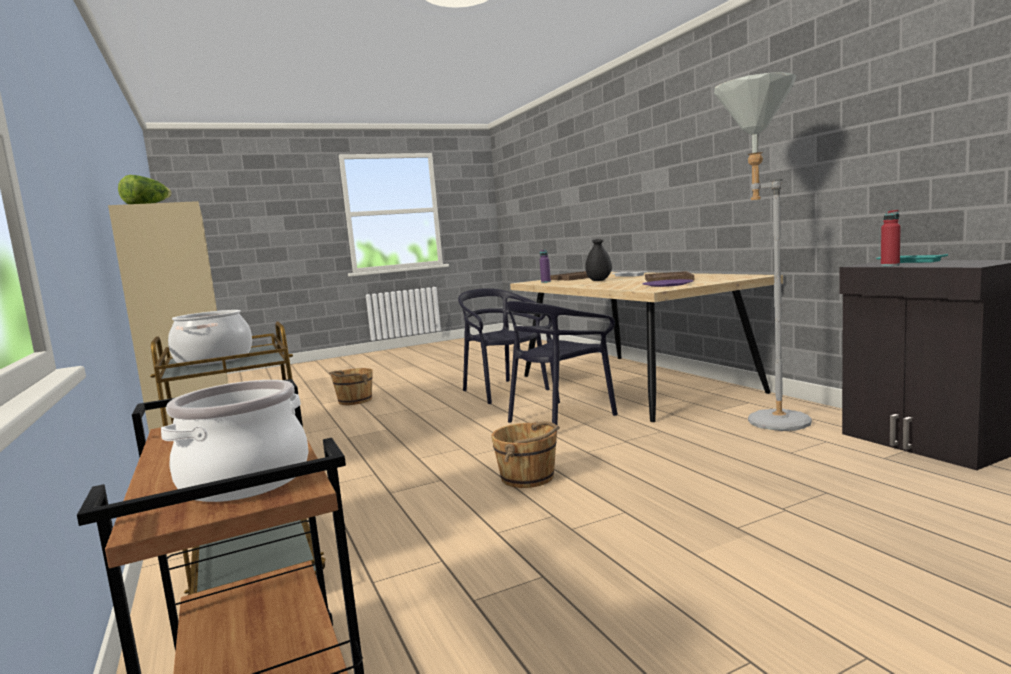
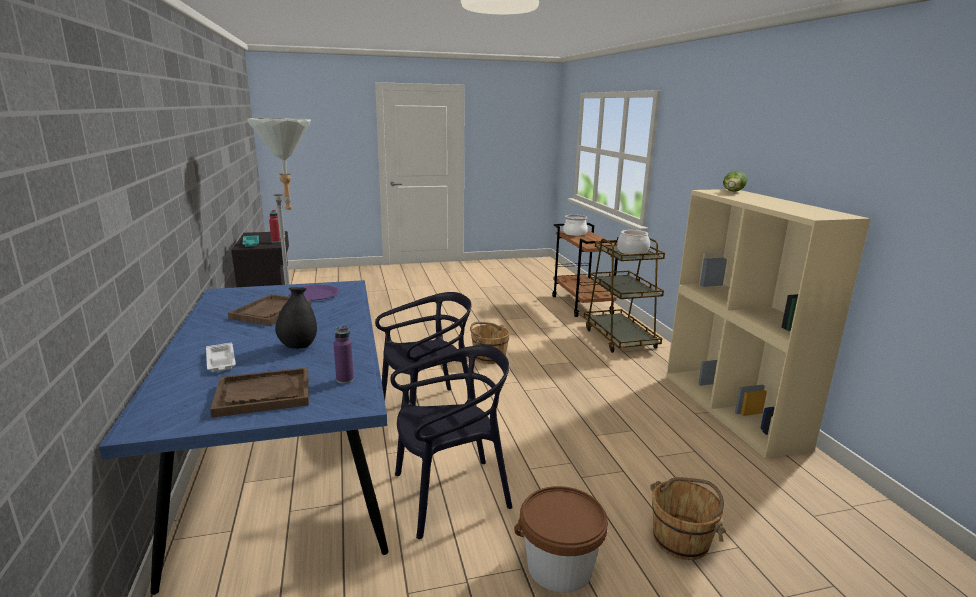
camera: 170 degrees left, 10 degrees up
(430, 386) = (559, 566): none -> brown bucket
(503, 391) = (450, 494): black chair -> black chair turned 90 degrees counterclockwise
(631, 383) = (290, 462): beige dining table -> blue dining table

